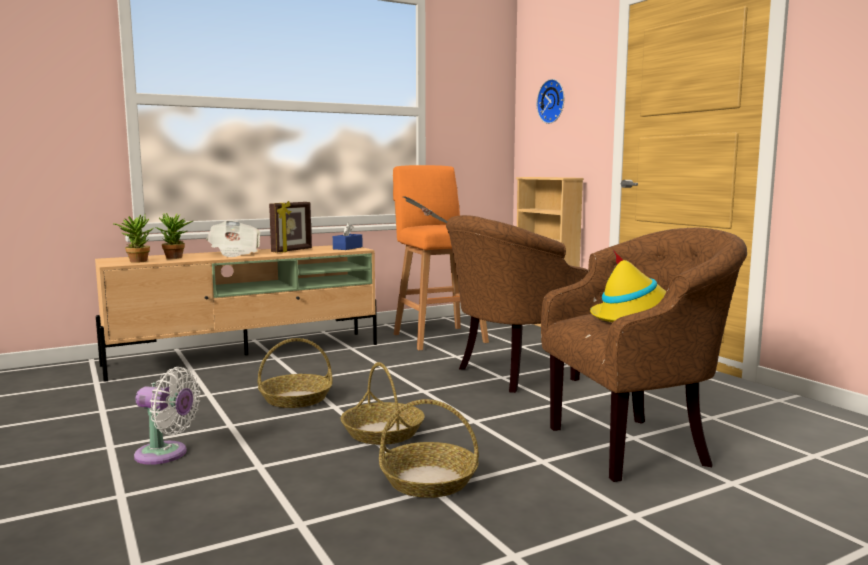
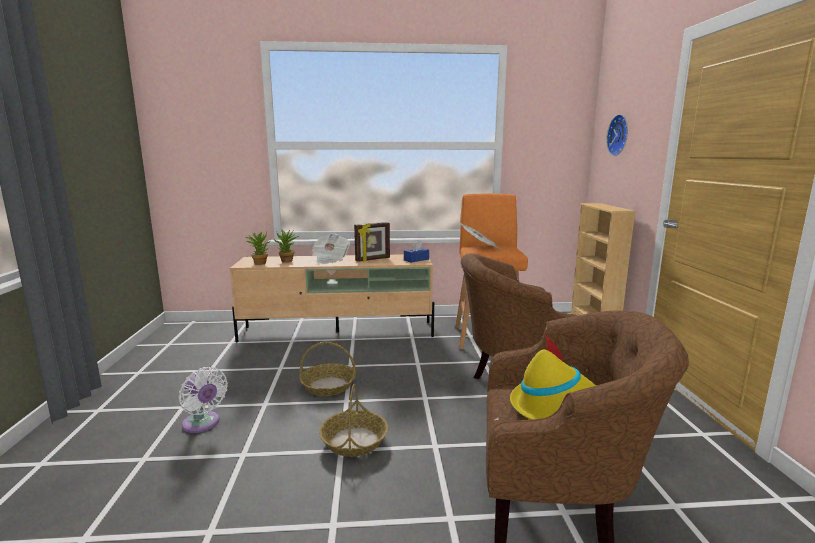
camera: 25 degrees right, 5 degrees up
(428, 481) = (337, 512): basket -> none

